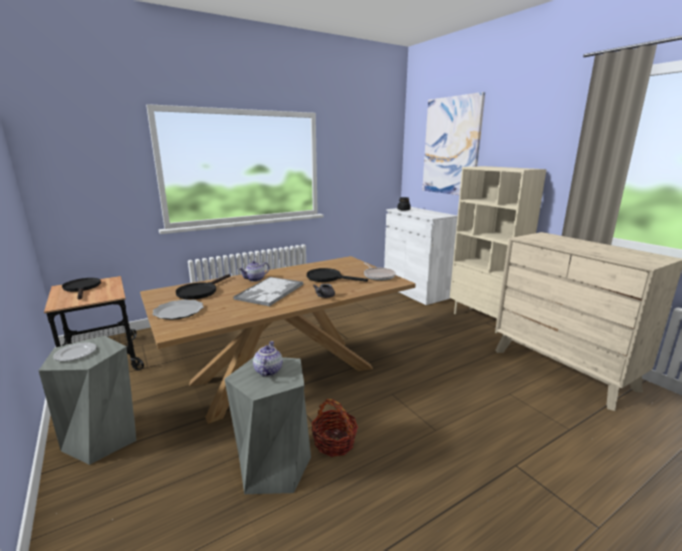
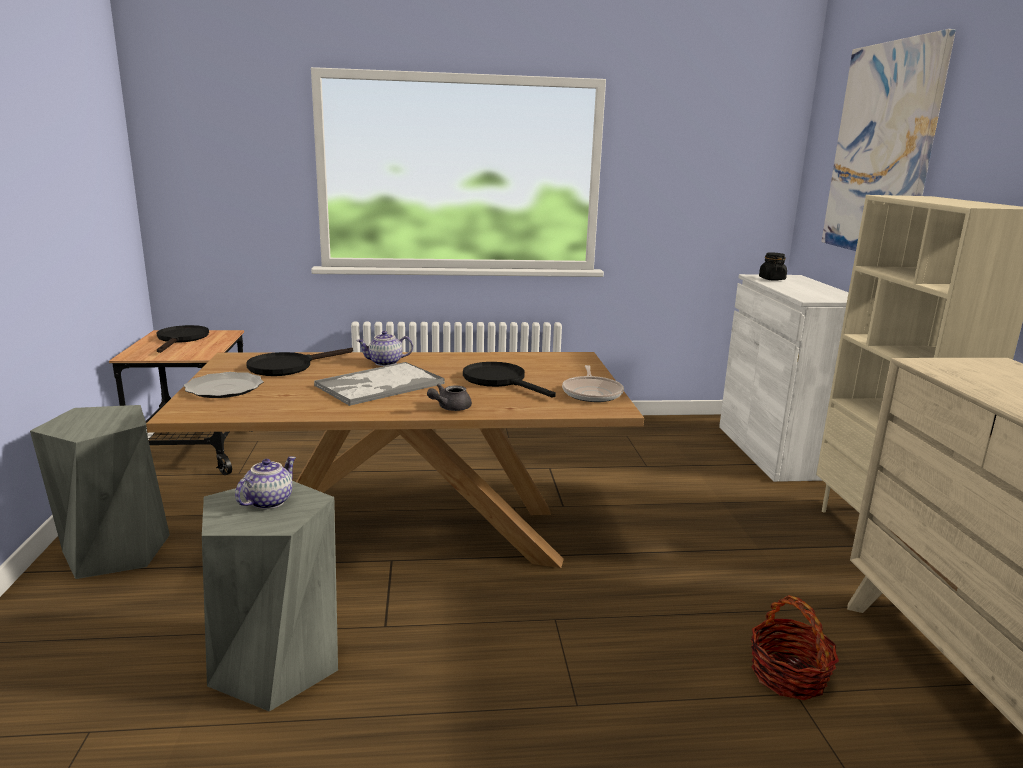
camera: 25 degrees right, 0 degrees up
(75, 354) = (85, 420): plate -> none
(334, 442) = (391, 662): basket -> basket (788, 675)

